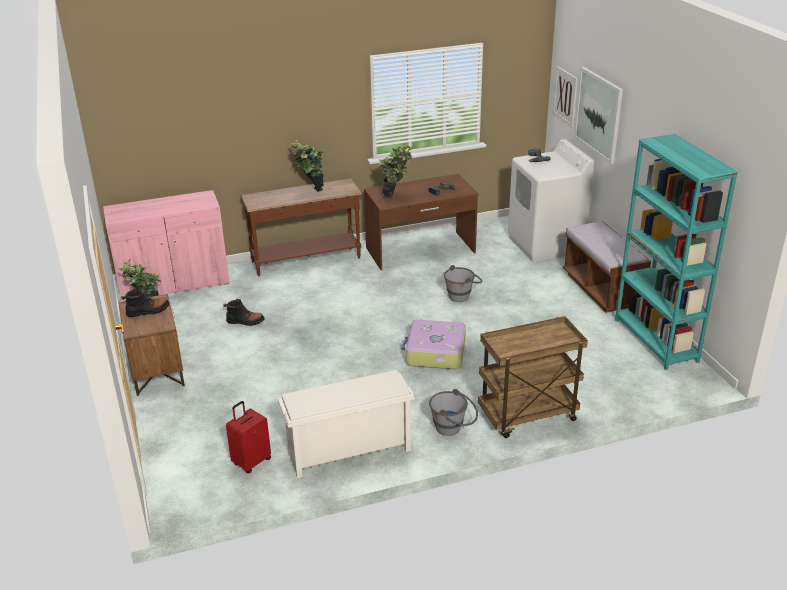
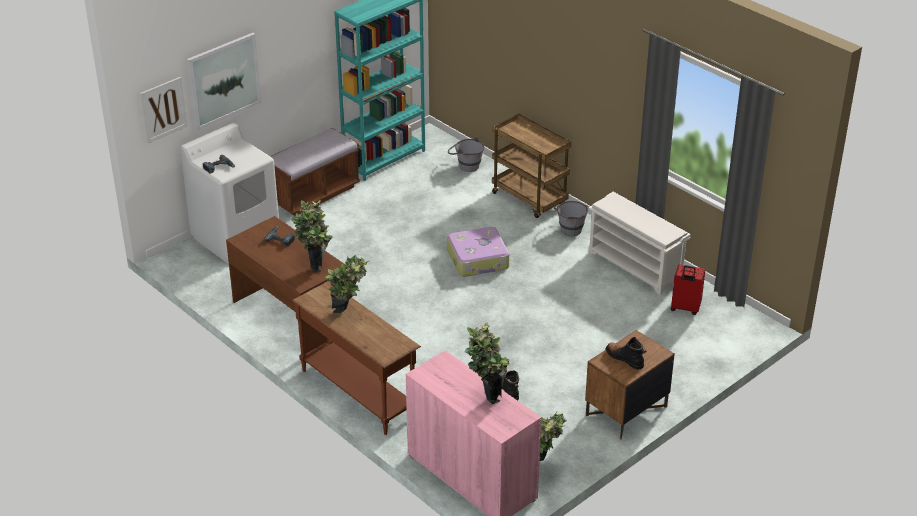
camera: 115 degrees left, 5 degrees up
(155, 211) = (486, 393): none -> potted plant
(462, 295) = (371, 267): grey bucket -> grey bucket (465, 165)

